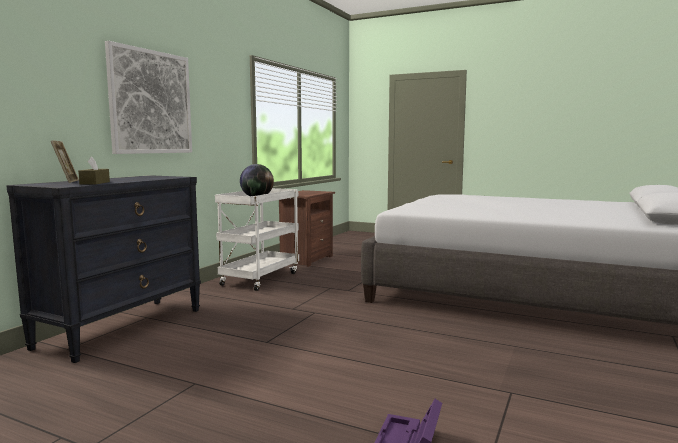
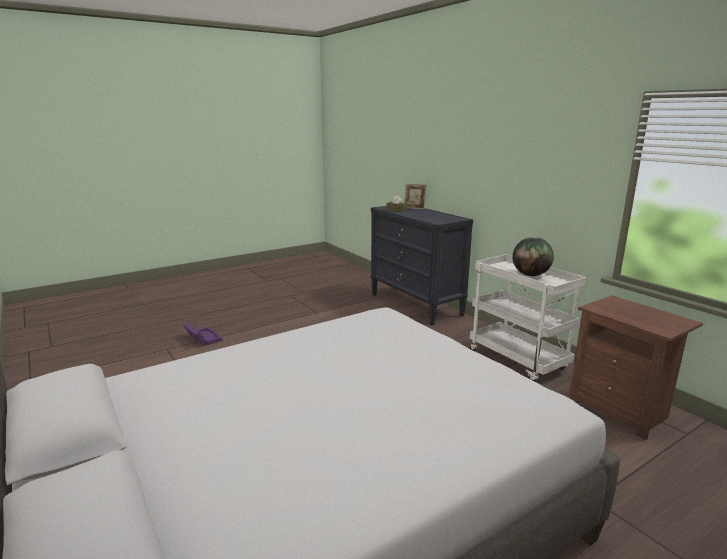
camera: 120 degrees right, 10 degrees up
(151, 102) = (489, 161): picture -> none

